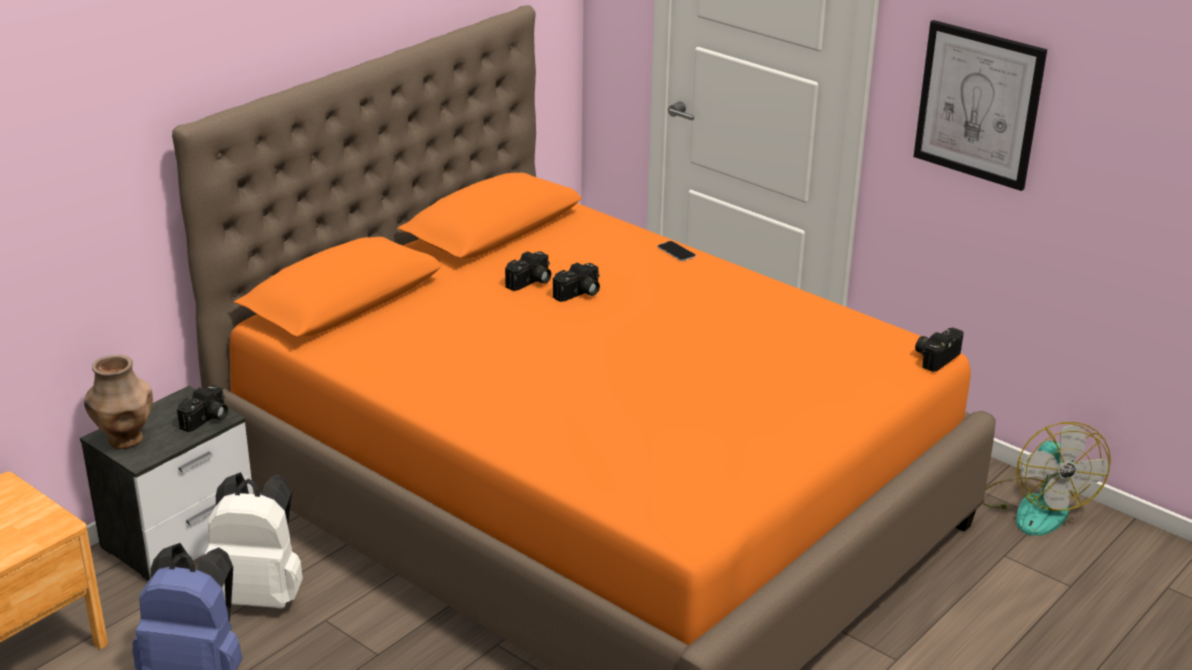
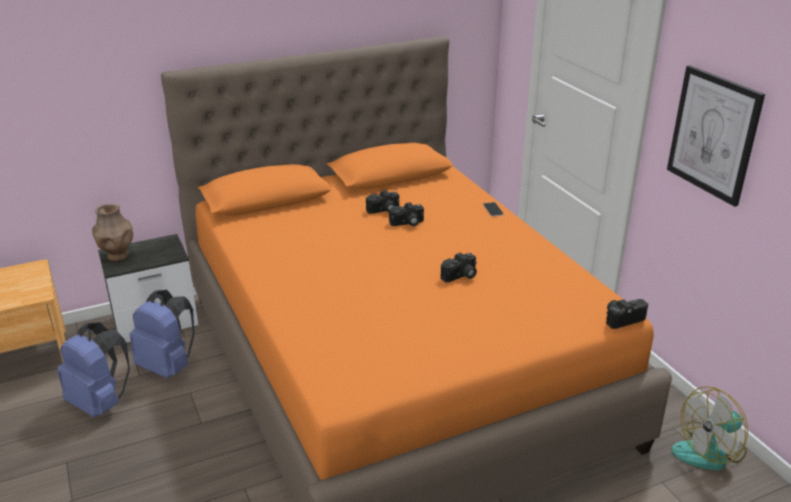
camera: 25 degrees right, 0 degrees up
(207, 420) = (168, 255): camera -> camera (460, 276)
(259, 594) = (168, 366): white backpack -> blue backpack
(1035, 506) = (710, 451): fan -> fan turned 45 degrees clockwise

